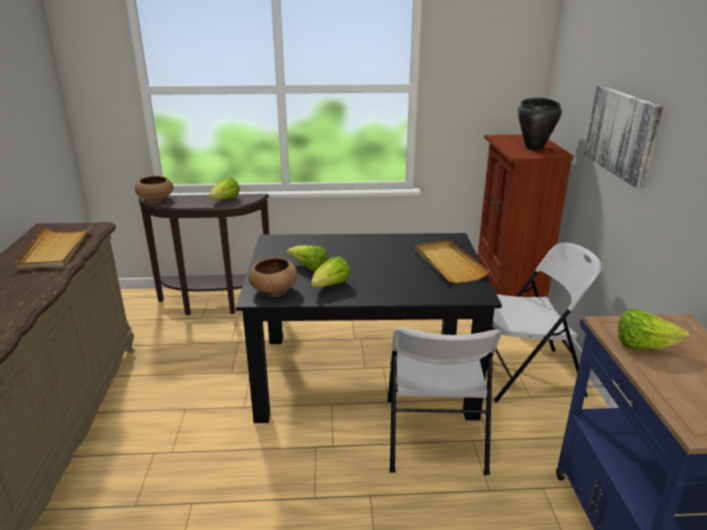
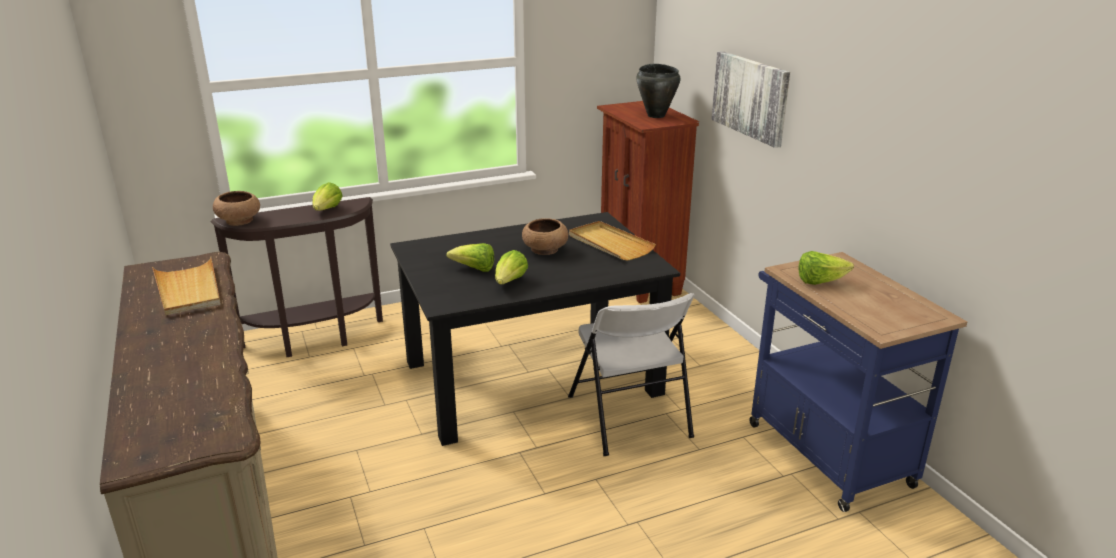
camera: 20 degrees left, 0 degrees up
(273, 291) = (455, 296): brown bowl -> brown bowl (545, 250)
(526, 374) = (688, 347): white chair -> none

